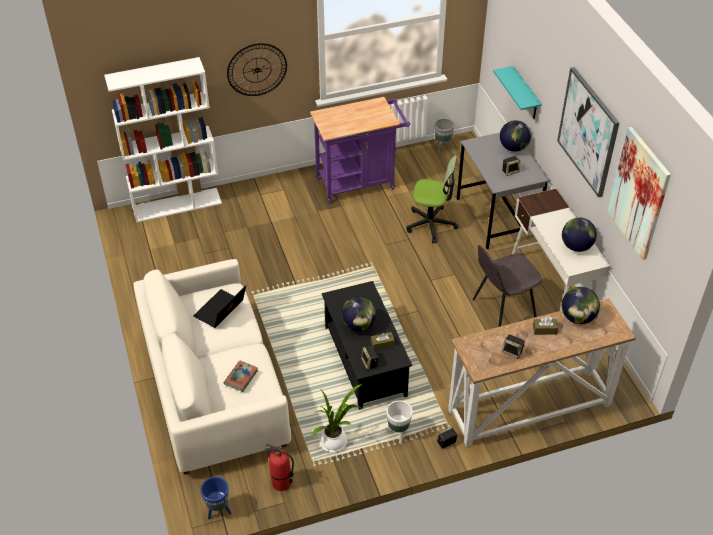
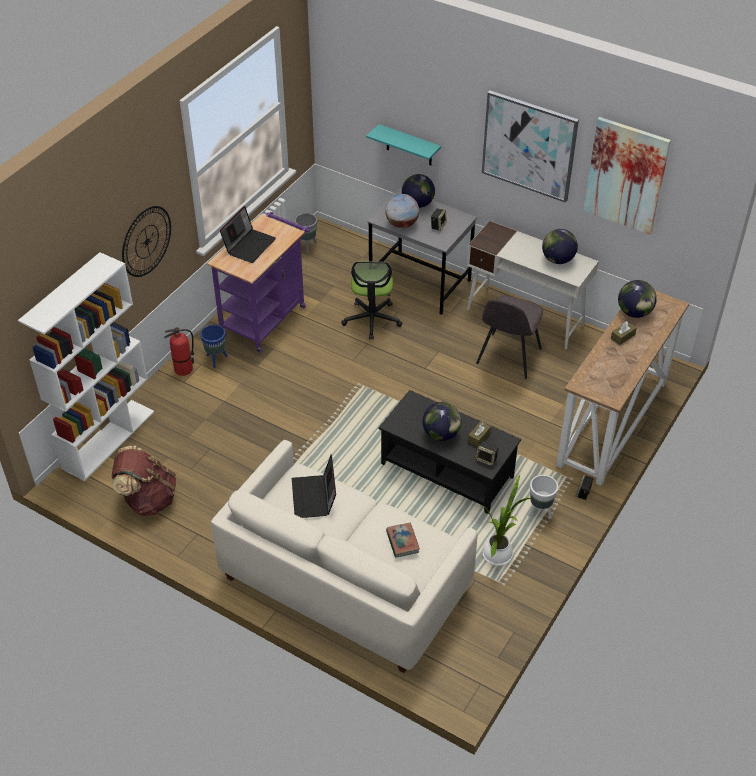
camera: 40 degrees left, 0 degrees up
(158, 257) = (148, 499): none -> brown backpack
(218, 510) = (468, 680): blue planter -> blue planter (216, 359)
(281, 483) = (493, 618): fire extinguisher -> fire extinguisher (183, 370)
(351, 113) = (249, 245): none -> laptop
(431, 224) = (372, 320): office chair -> office chair turned 120 degrees clockwise
(483, 156) = (402, 224): none -> globe
(512, 352) = (620, 369): speaker -> none

